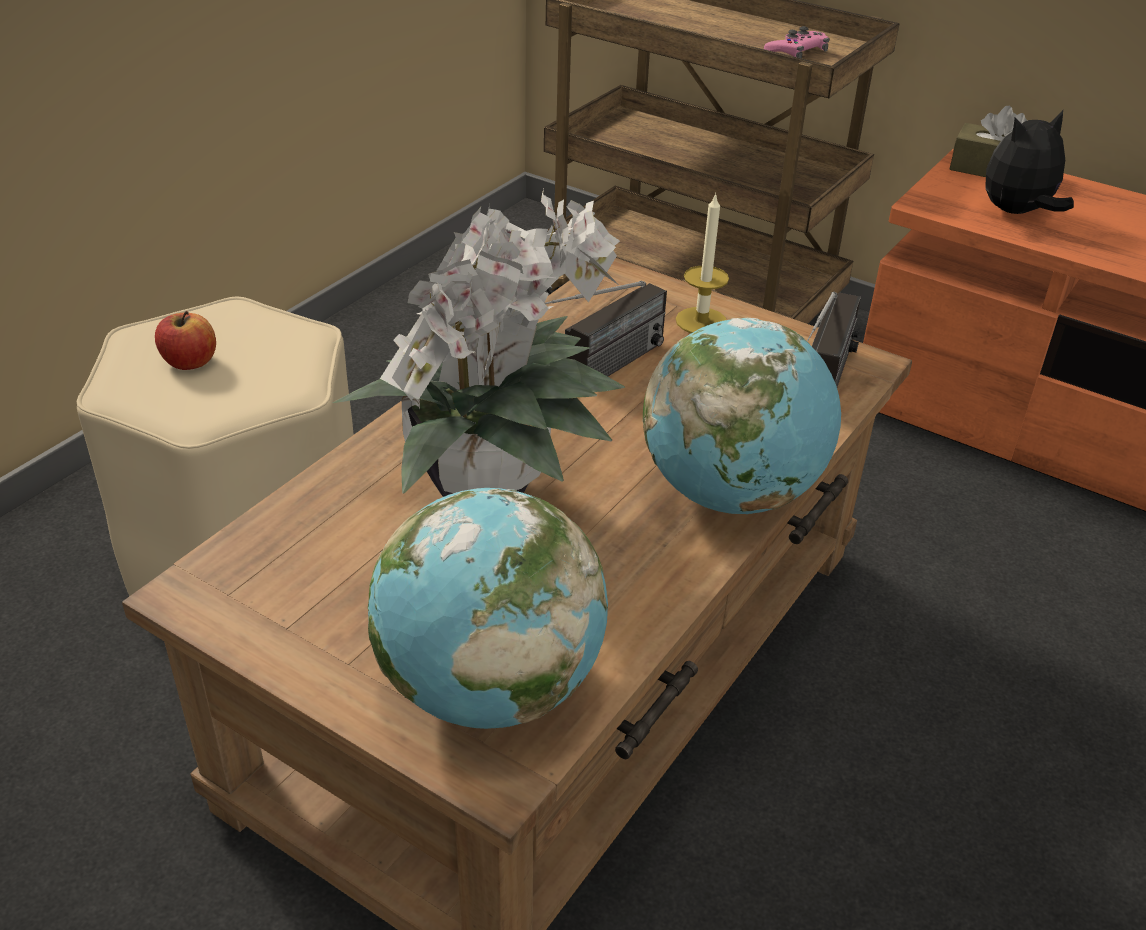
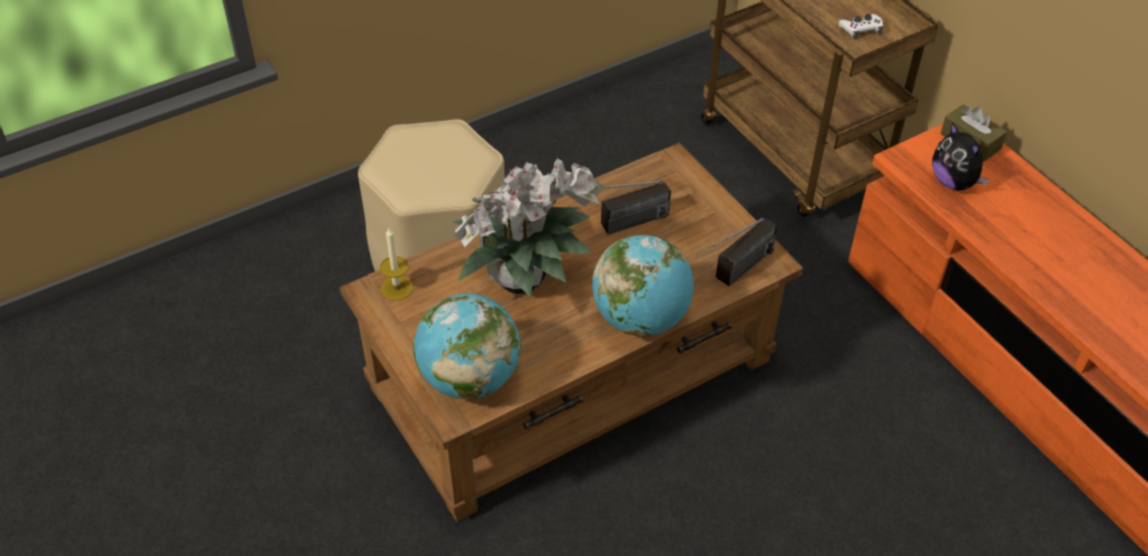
camera: 25 degrees right, 10 degrees up
(189, 362) = (418, 160): apple -> none
(701, 321) = (700, 207): candle -> candle (397, 288)
(796, 52) = (861, 29): pink game controller -> white game controller
(1017, 213) = (953, 182): plush toy -> plush toy turned 120 degrees counterclockwise

